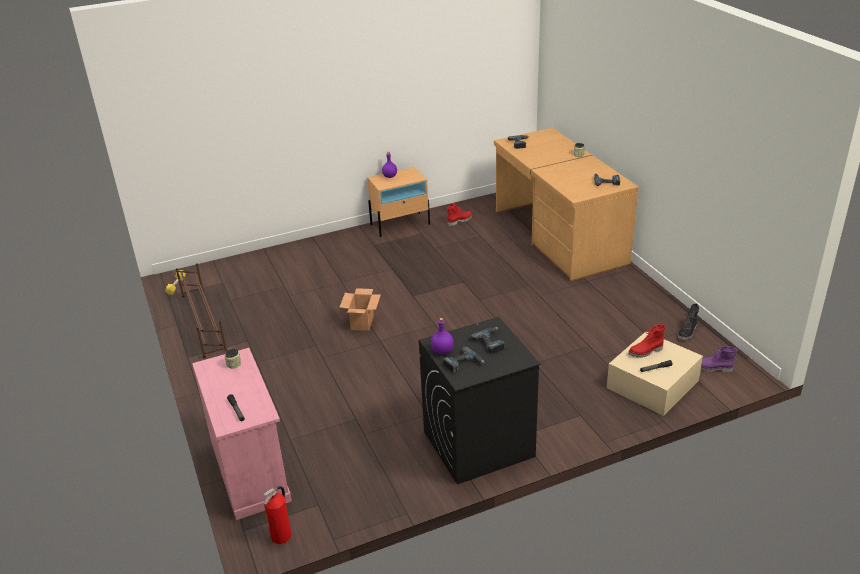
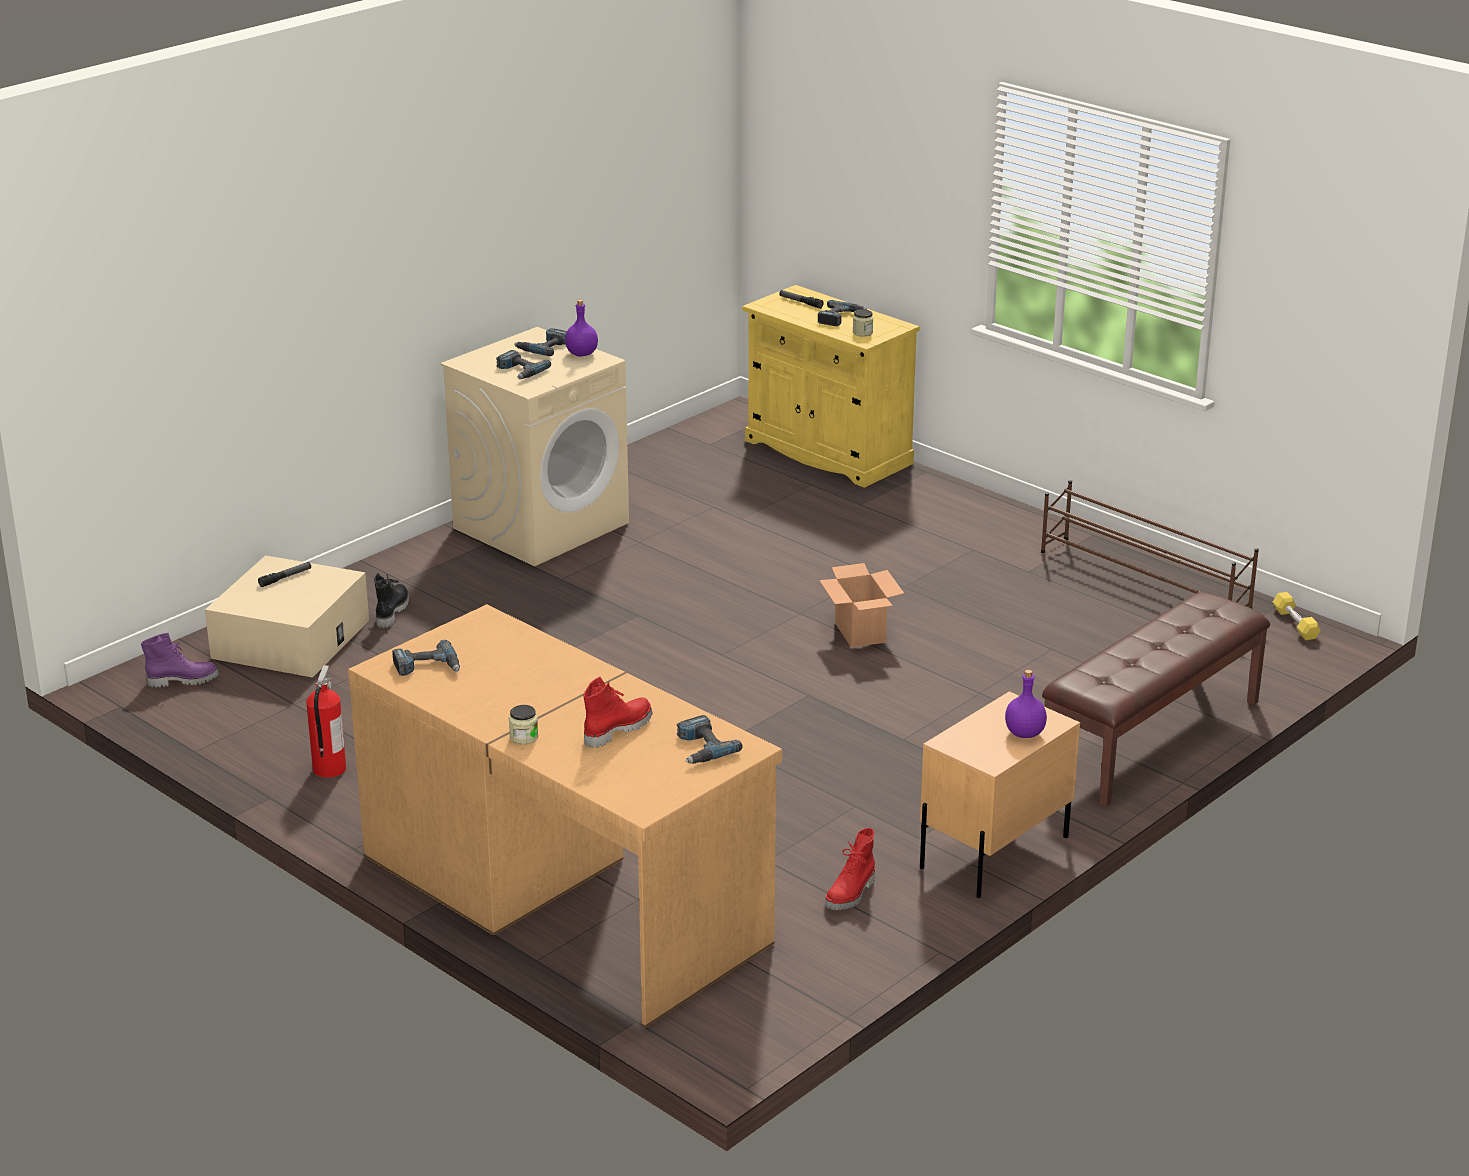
camera: 155 degrees right, 5 degrees down
(230, 384) = (840, 318): none -> power drill
(250, 471) = (827, 452): pink cabinet -> yellow cabinet
(282, 536) = (726, 418): fire extinguisher -> fire extinguisher (328, 769)
(300, 250) = (1152, 739): none -> brown bench
(478, 444) = (541, 525): black washing machine -> beige washing machine
(646, 352) = (304, 597): red boot -> red boot (617, 729)
(687, 332) = (227, 730): black boot -> black boot (391, 612)

